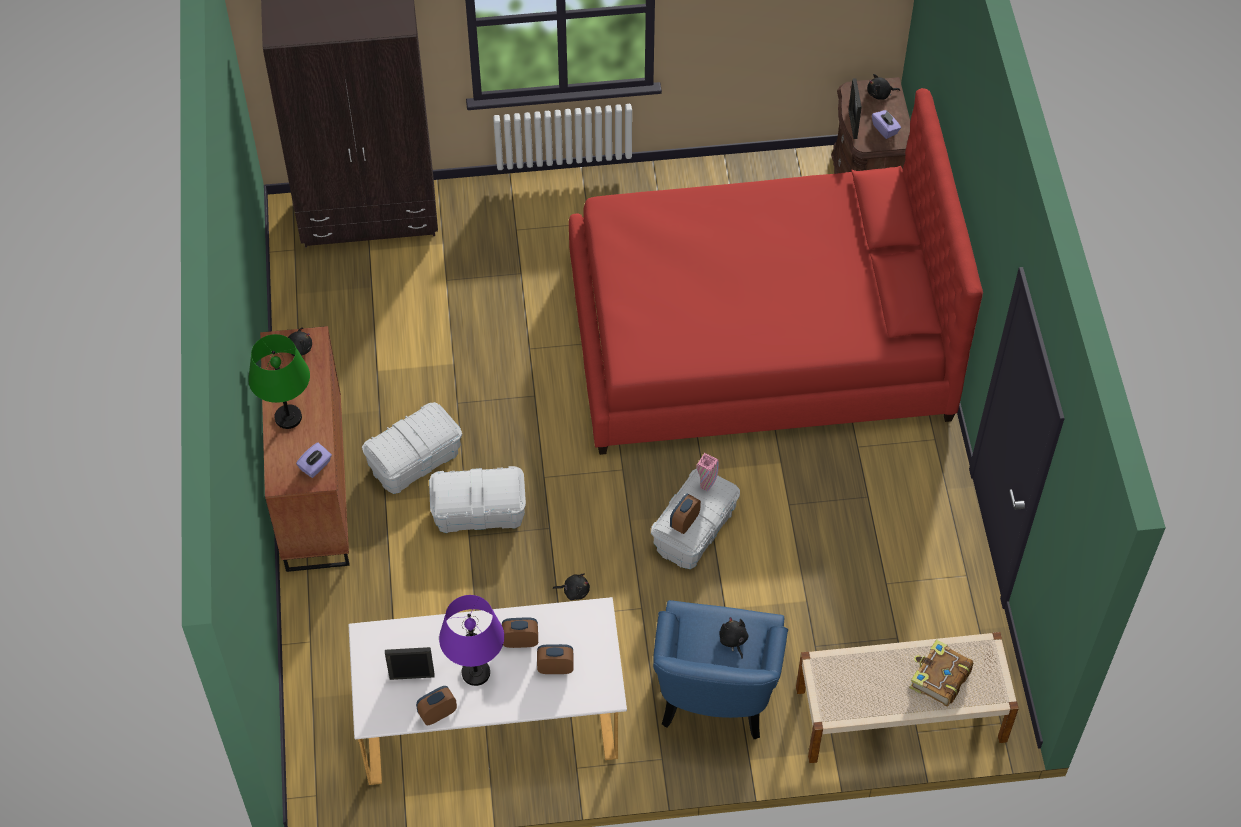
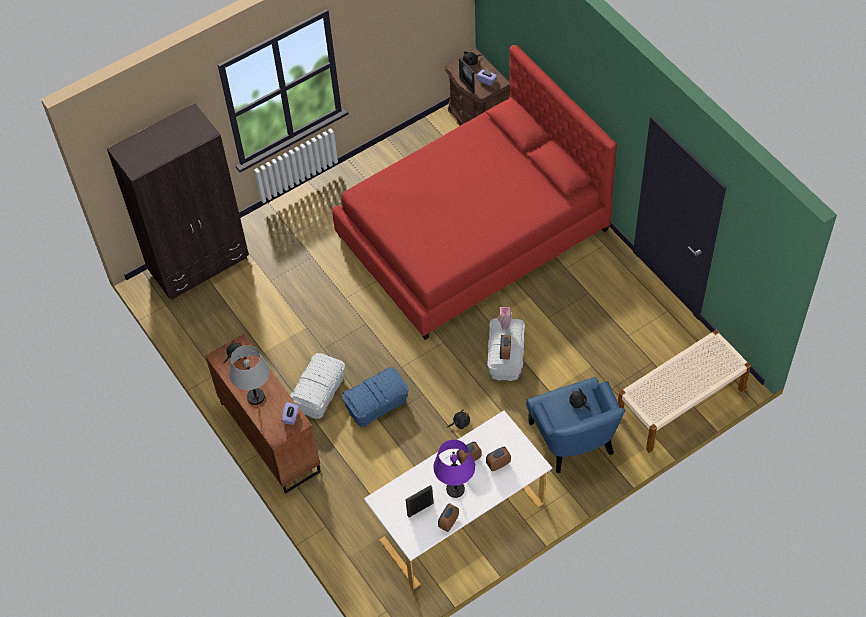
camera: 25 degrees left, 0 degrees up
(288, 418) = (255, 397): green table lamp -> grey table lamp
(479, 512) = (377, 405): white storage box -> blue storage box
(939, 678) = (700, 369): book -> none

